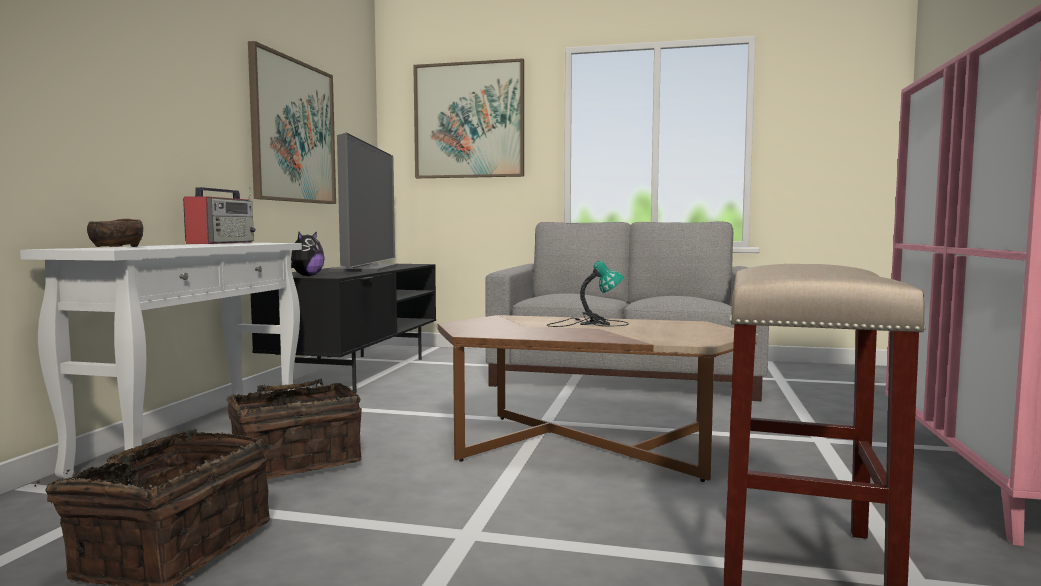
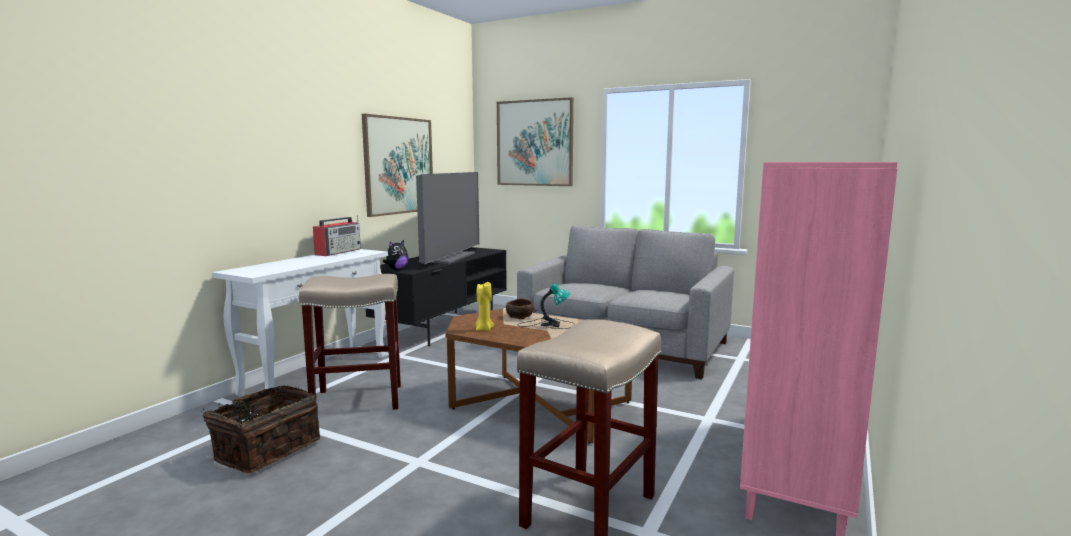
camera: 15 degrees right, 5 degrees up
(116, 247) = (263, 267): brown bowl -> brown bowl (519, 317)
(295, 463) = (359, 399): basket -> beige stool
(506, 331) = (484, 329): none -> yellow candle

